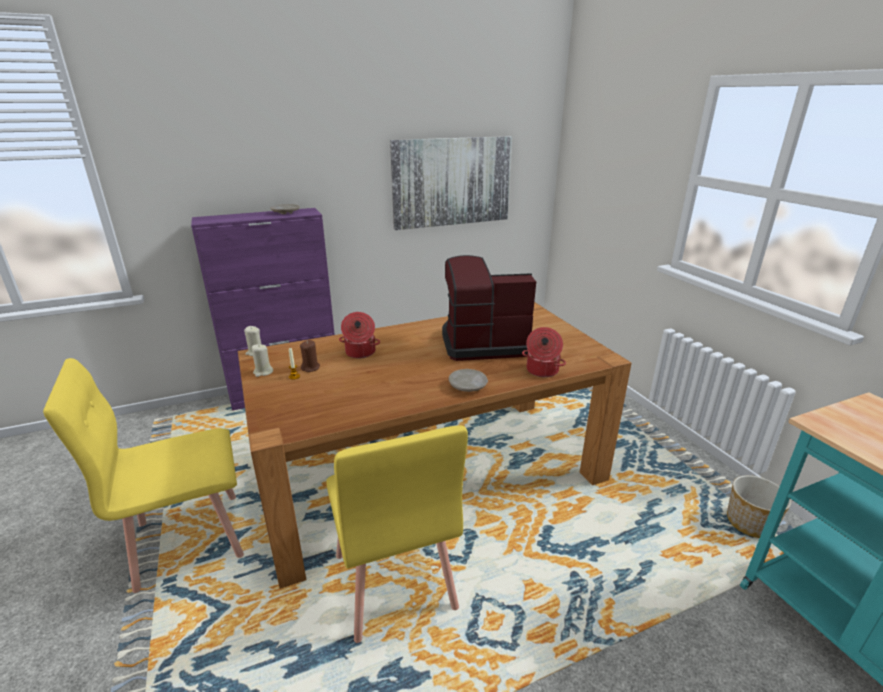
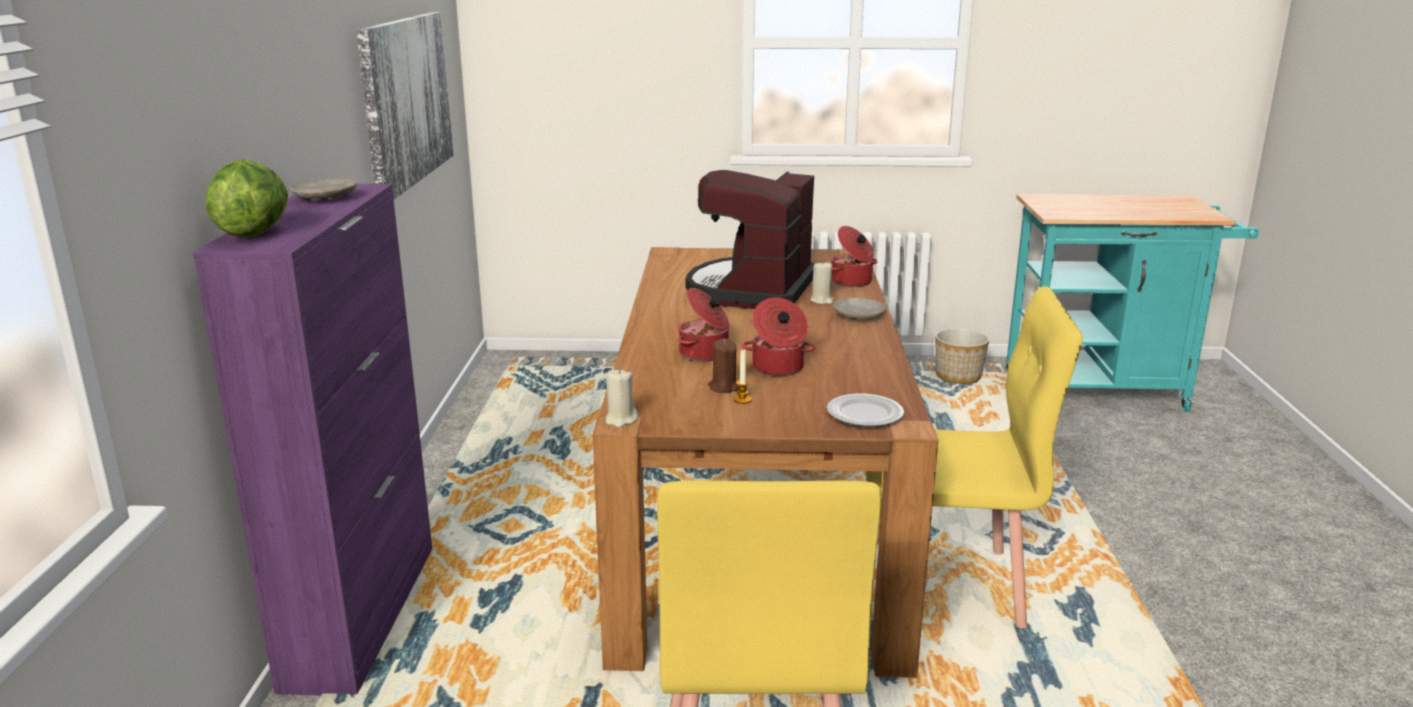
camera: 65 degrees left, 5 degrees down
(220, 217) = (253, 233): none -> lettuce
(263, 372) = (704, 419): beige candle -> beige candle (822, 300)
(283, 418) = (864, 415): none -> plate
(349, 377) = (778, 368): none -> cooking pot

